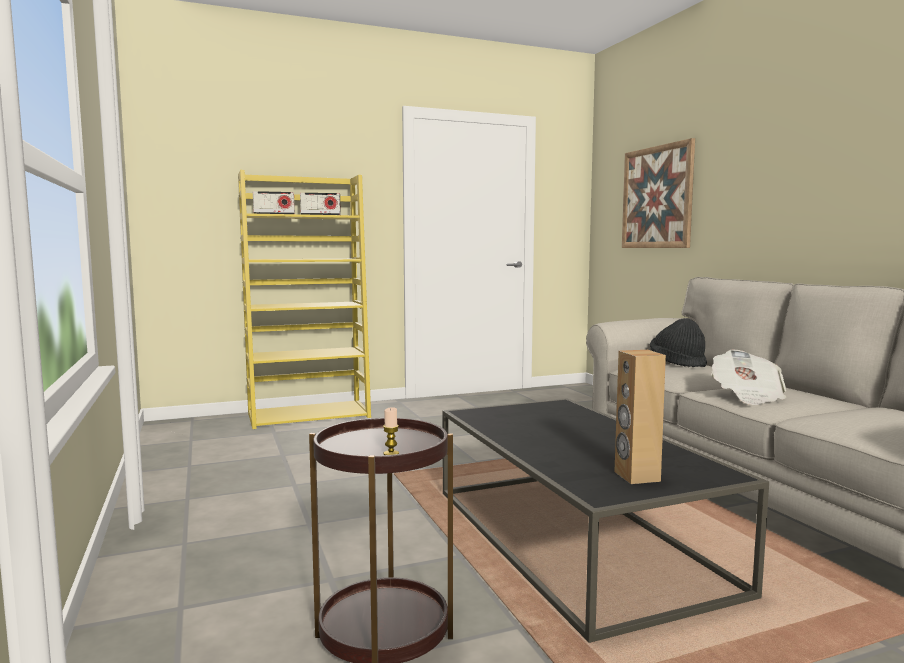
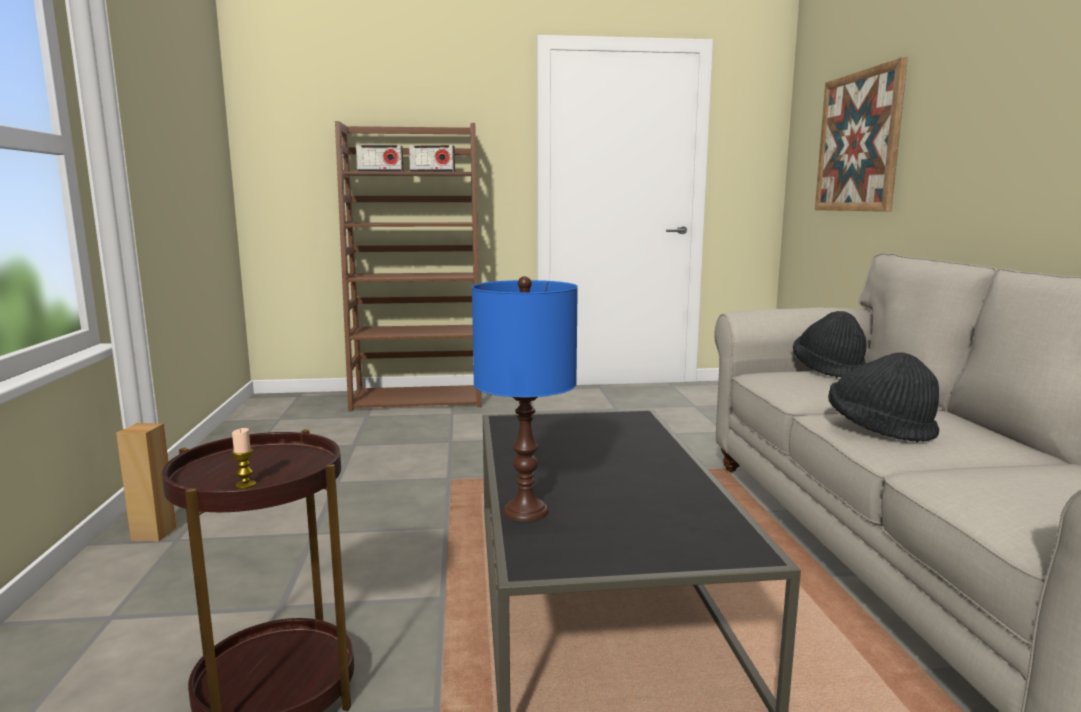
camera: 15 degrees right, 5 degrees up
(310, 415) = (419, 399): yellow bookcase -> brown bookcase
(555, 467) = (525, 511): none -> blue table lamp
(636, 476) = (615, 538): brown speaker -> brown speaker (153, 534)
(747, 396) = (878, 429): newspaper -> black hat

